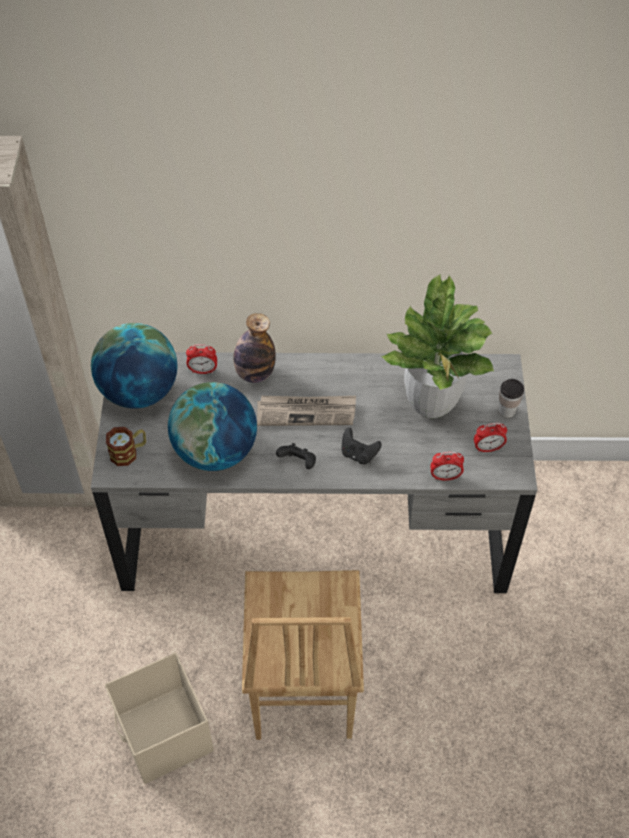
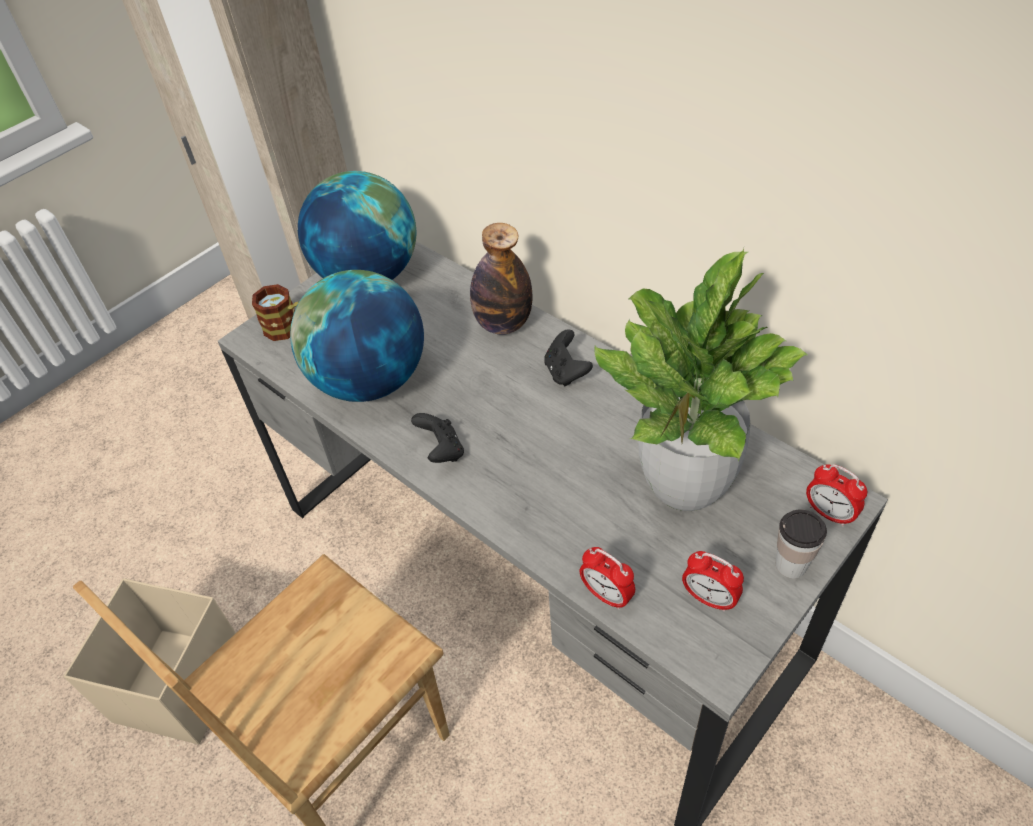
camera: 45 degrees right, 5 degrees down
(203, 370) = (452, 290): alarm clock -> alarm clock (829, 513)
(306, 412) = (515, 399): newspaper -> none
(358, 454) = (523, 488): black game controller -> black game controller (566, 372)

